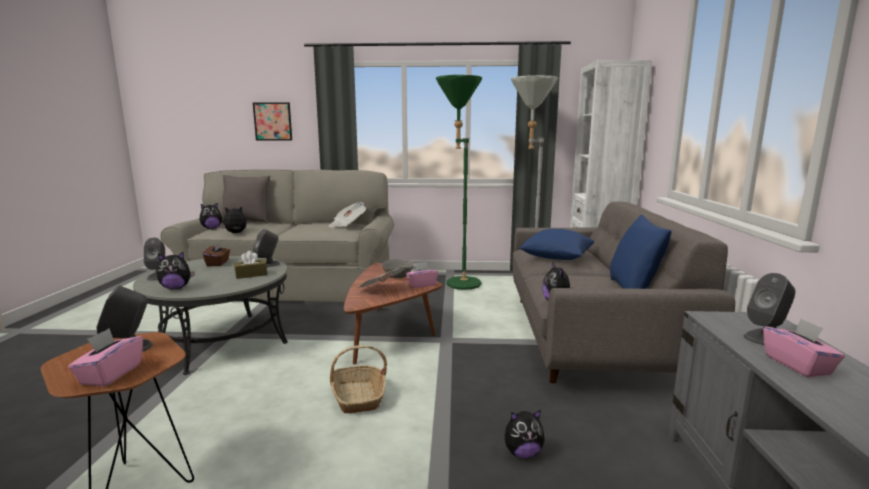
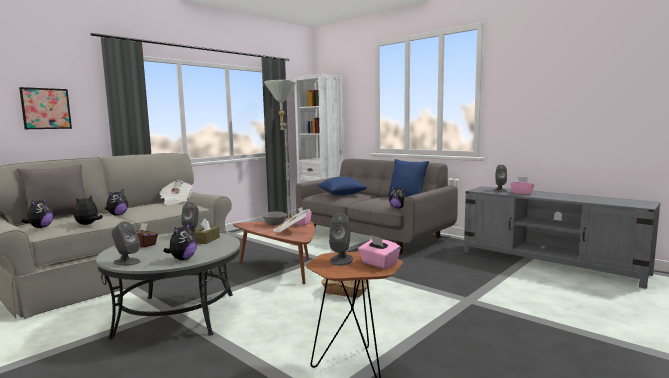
camera: 50 degrees left, 5 degrees down
(458, 282) = (250, 235): green floor lamp -> none
(522, 453) = (444, 274): plush toy -> plush toy (117, 215)

